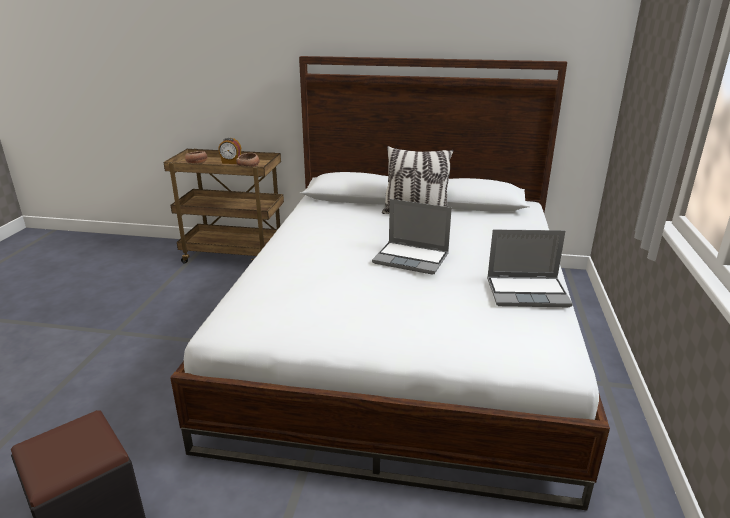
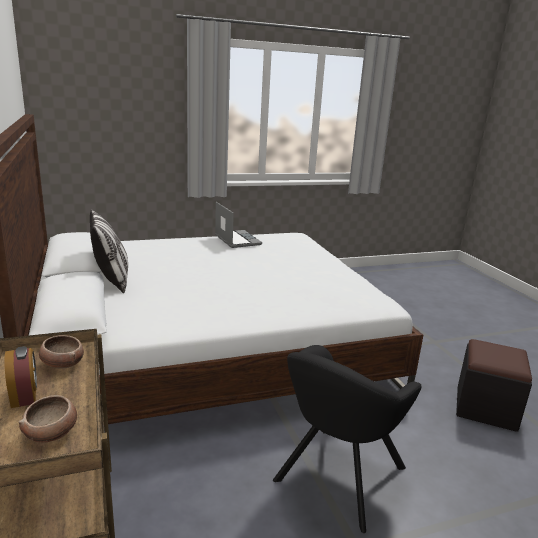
camera: 120 degrees left, 5 degrees down
(166, 347) = (337, 478): none -> black armchair
(412, 259) = (222, 267): laptop -> none

